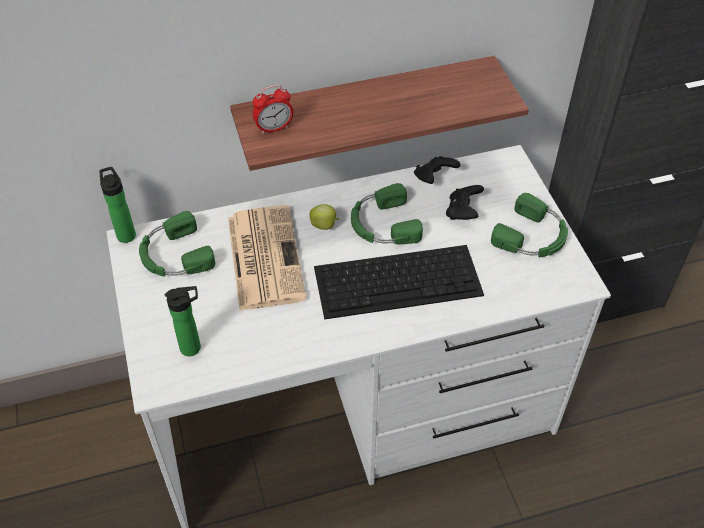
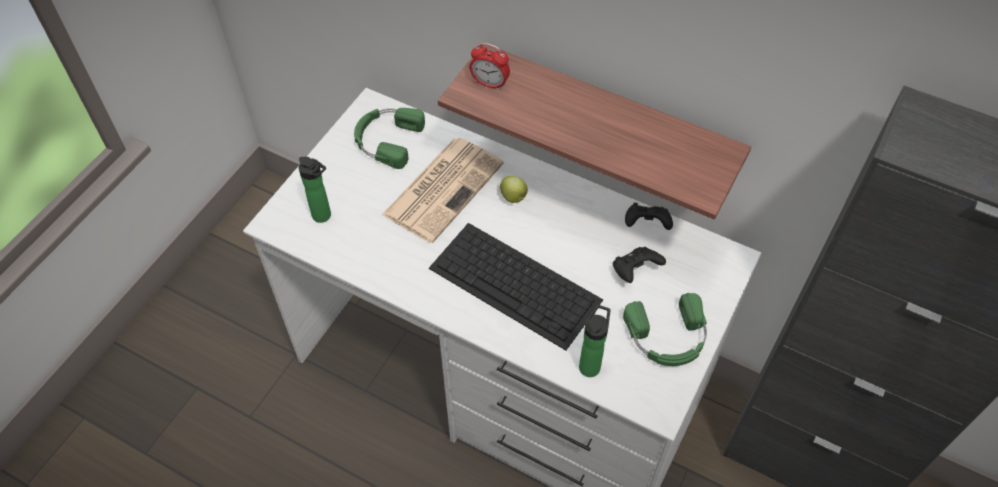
camera: 45 degrees right, 5 degrees up
(125, 233) = (374, 99): bottle -> bottle (590, 364)
(382, 224) = (558, 230): green headphones -> none

